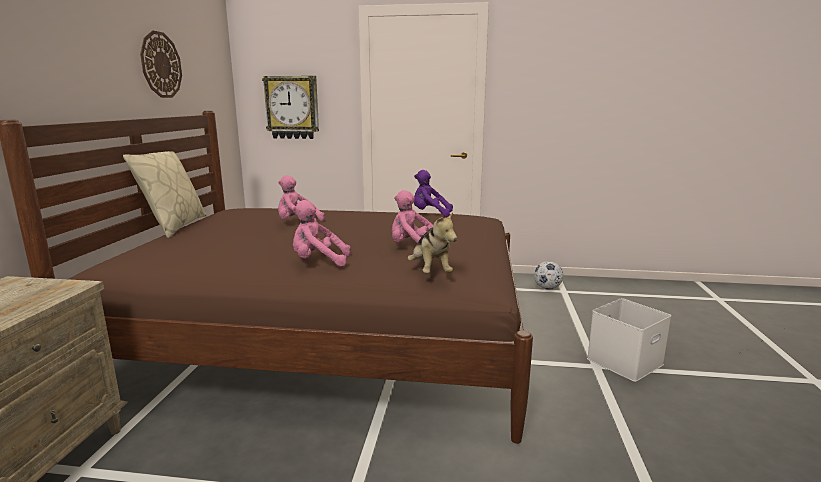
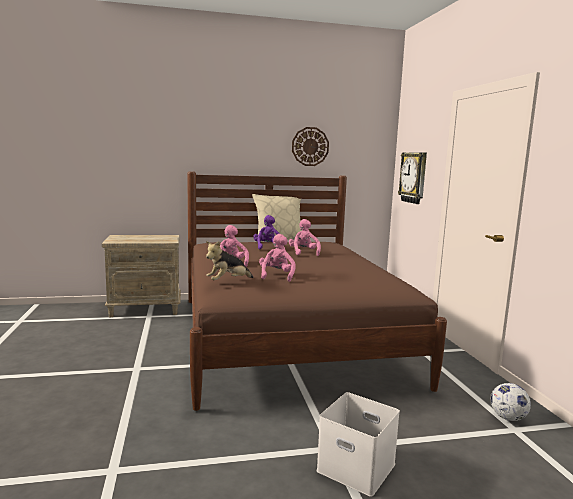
camera: 70 degrees right, 5 degrees down
(430, 214) = (383, 275): purple plush toy -> purple plush toy (267, 247)

